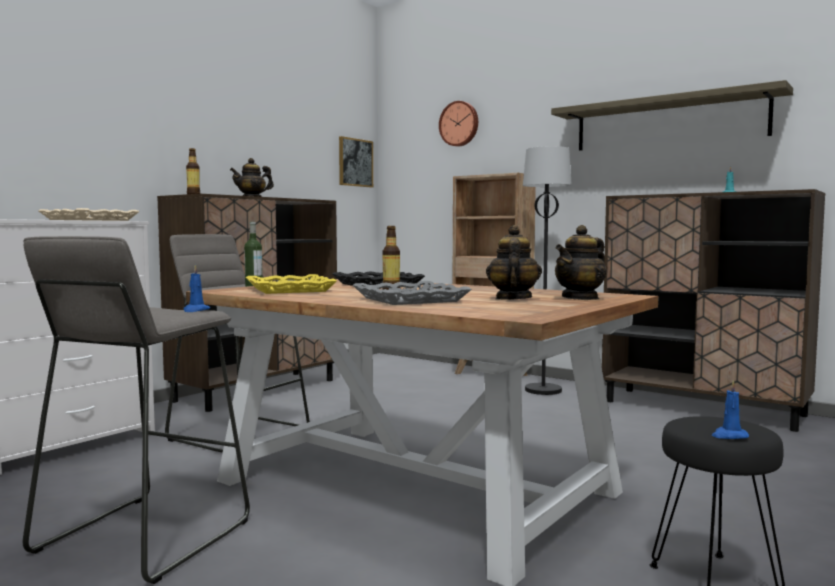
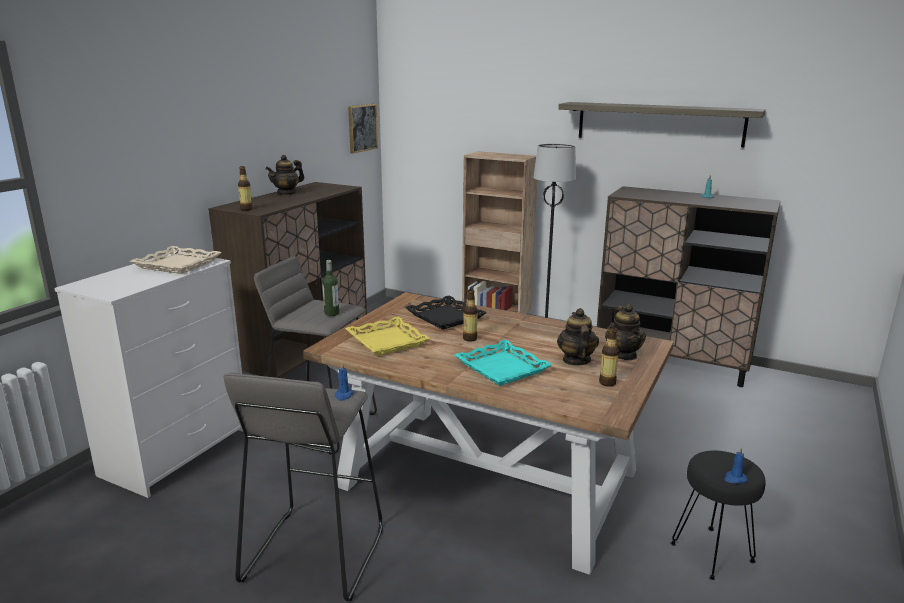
camera: 10 degrees left, 15 degrees up
(411, 299) = (503, 368): grey tray -> turquoise tray
(459, 124) = (464, 96): wall clock -> none
(541, 306) = (607, 383): none -> bottle
(580, 298) = (623, 355): teapot -> teapot turned 45 degrees counterclockwise

